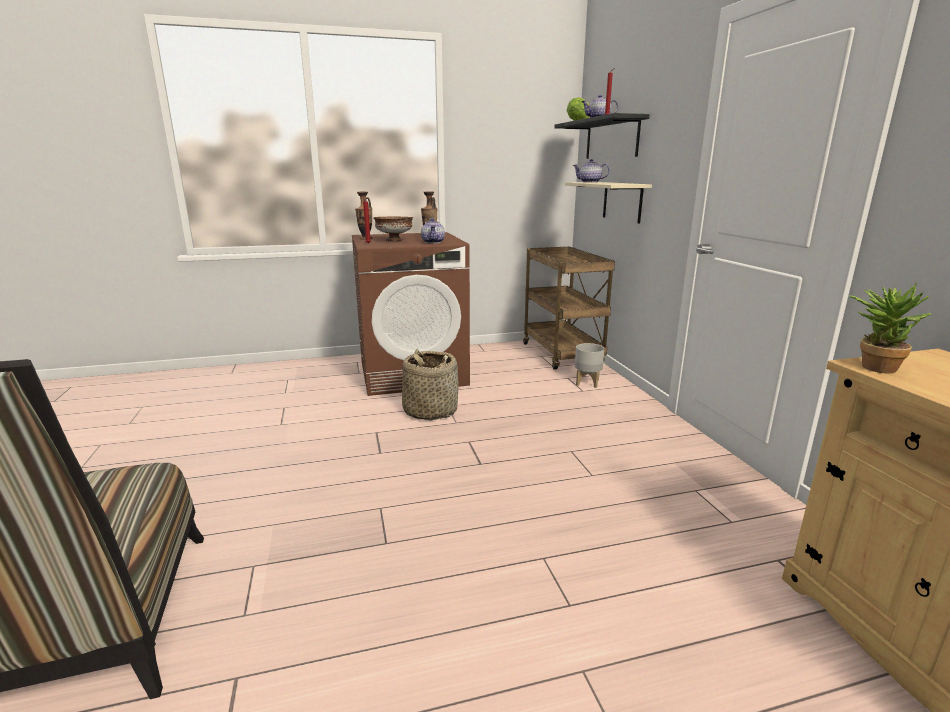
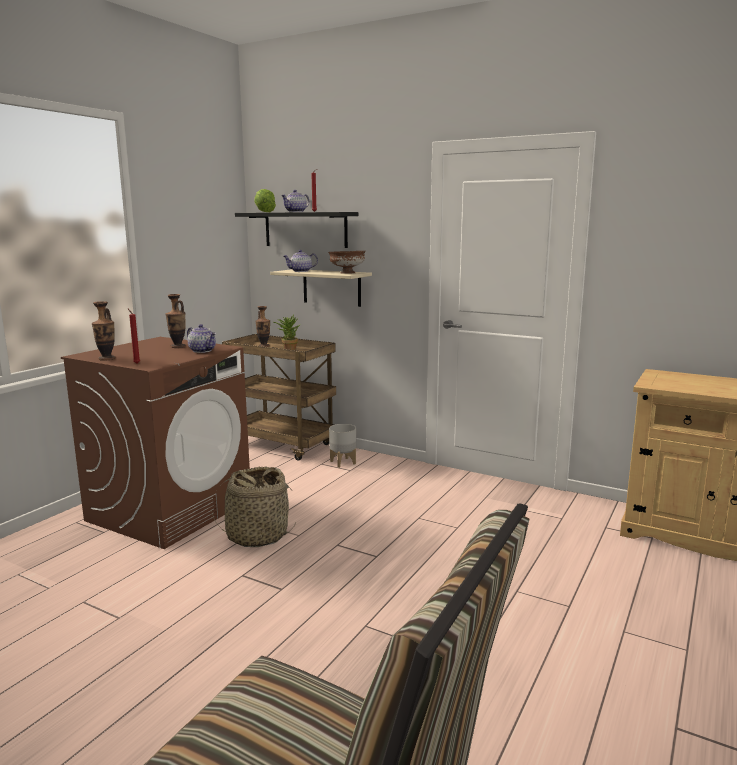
camera: 45 degrees left, 5 degrees down
(394, 240) = (149, 355): brown bowl -> brown bowl (347, 273)
(562, 257) = (264, 346): none -> vase
(874, 366) = (653, 384): potted plant -> potted plant (288, 348)

